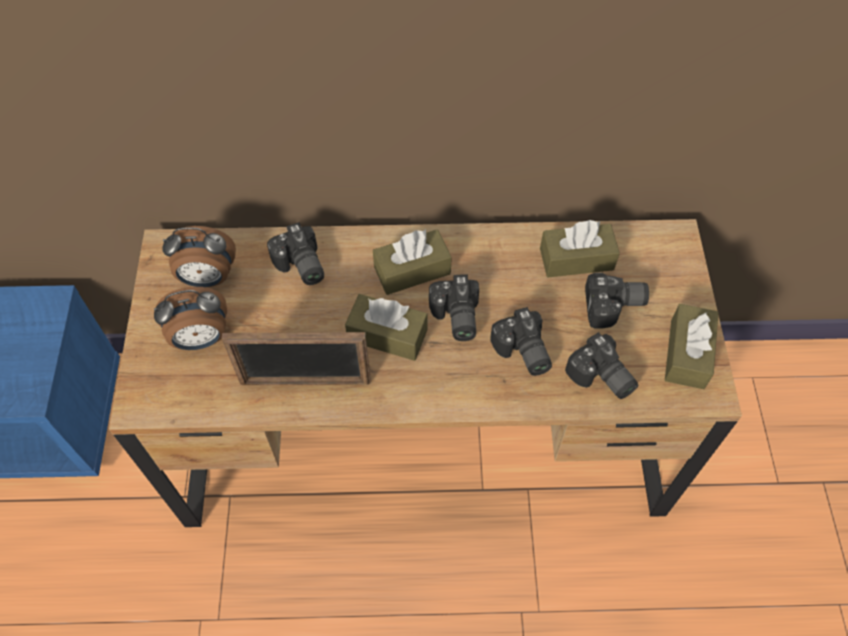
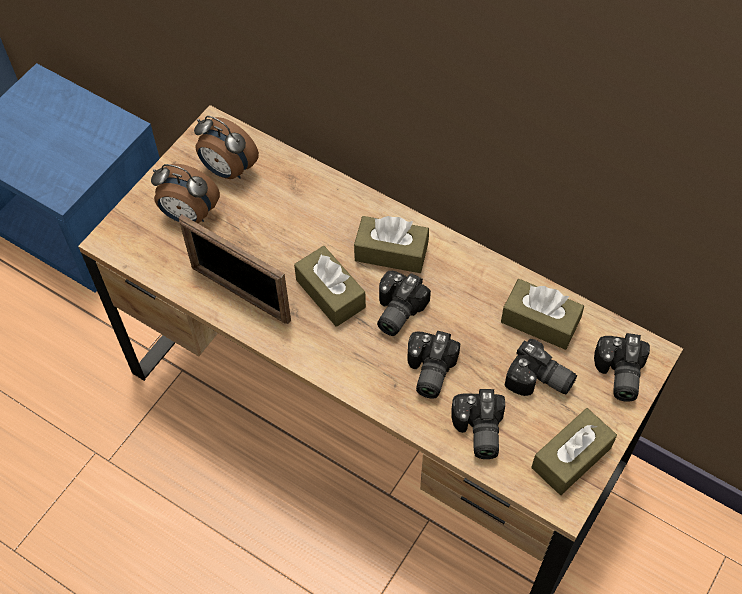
camera: 35 degrees right, 0 degrees up
(299, 266) = (304, 199): camera -> camera (617, 375)

